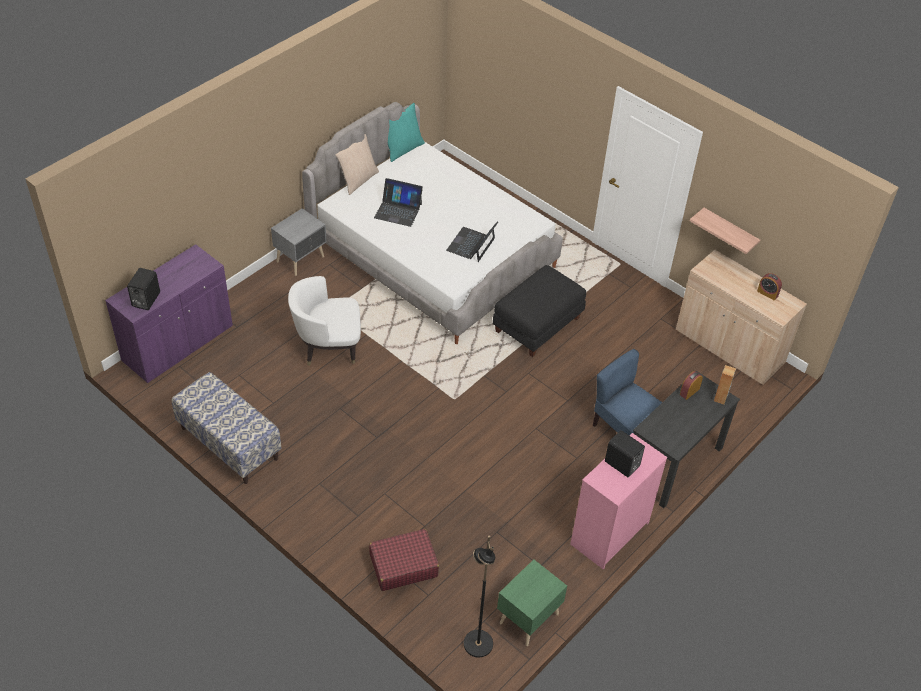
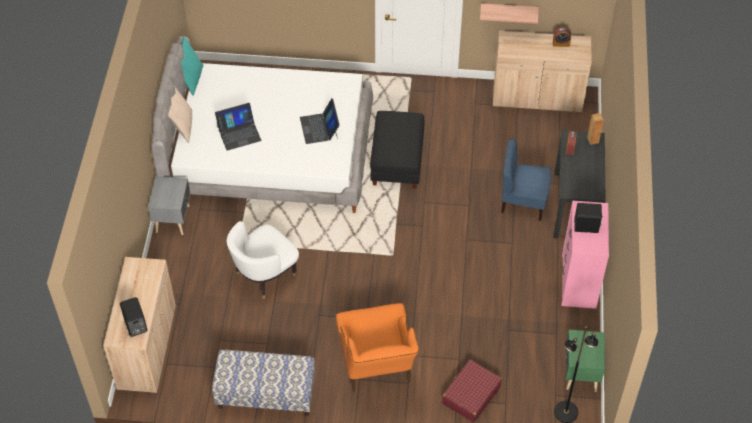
camera: 35 degrees left, 5 degrees up
(178, 344) = (147, 347): purple cabinet -> beige cabinet
(344, 484) = (377, 368): none -> orange armchair

